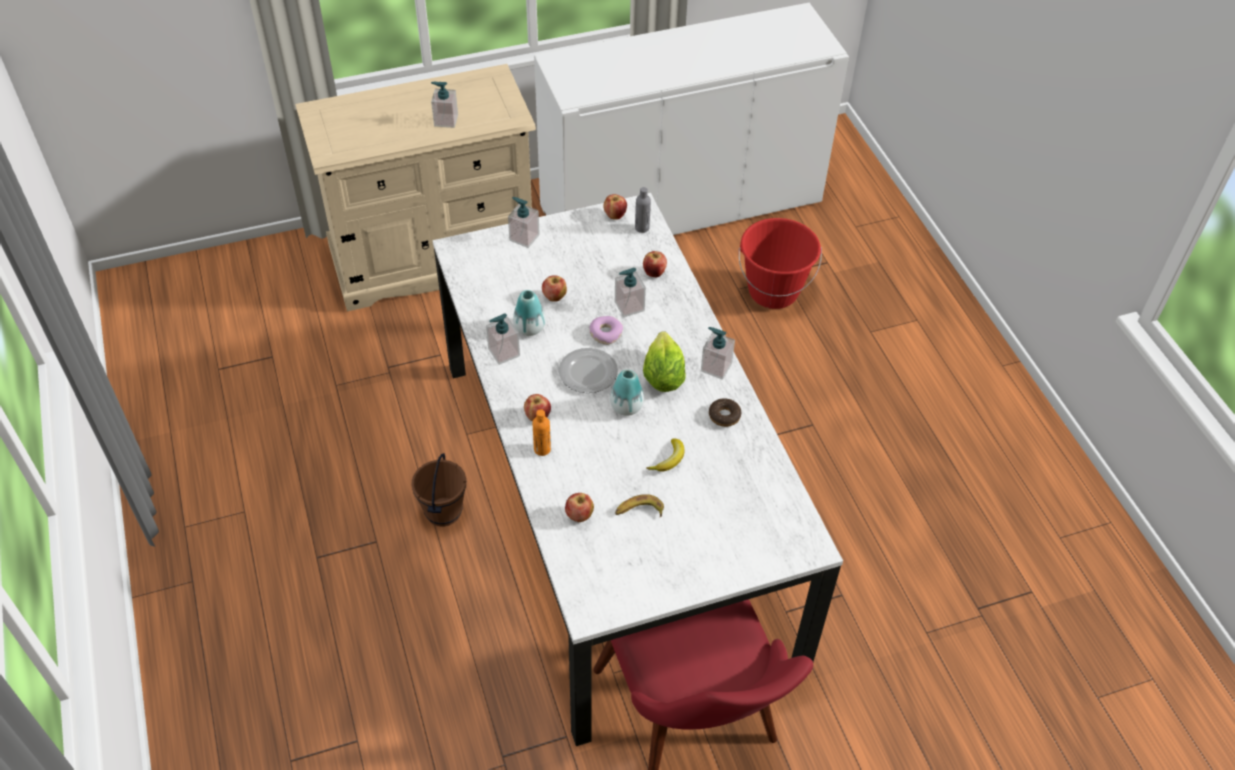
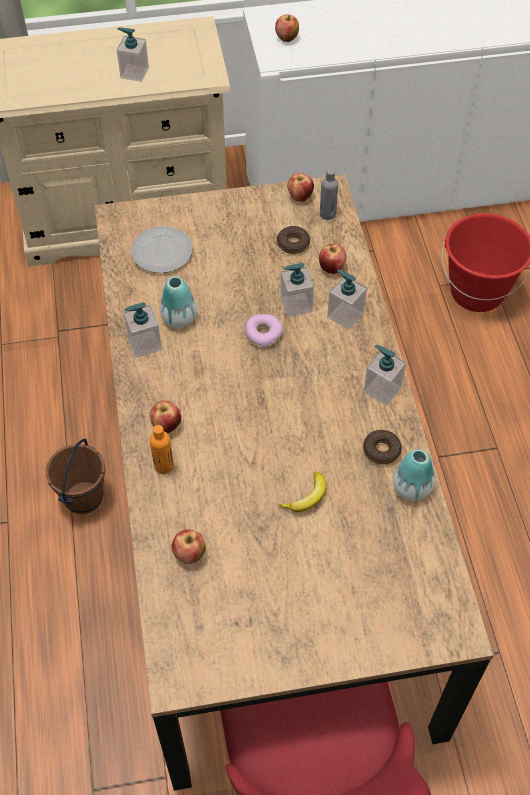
camera: 10 degrees right, 5 degrees up
(524, 237) = (194, 212): soap dispenser -> soap dispenser (345, 315)
(554, 297) = (214, 285): apple -> apple (286, 38)
(588, 372) = (234, 378): plate -> plate (162, 252)
(615, 508) = (266, 517): white dining table -> brown dining table
(616, 255) = (293, 243): none -> donut
(626, 407) = (270, 425): vase -> vase (411, 488)
(639, 511) = (260, 557): banana -> none
(663, 377) = (318, 394): lettuce -> none

